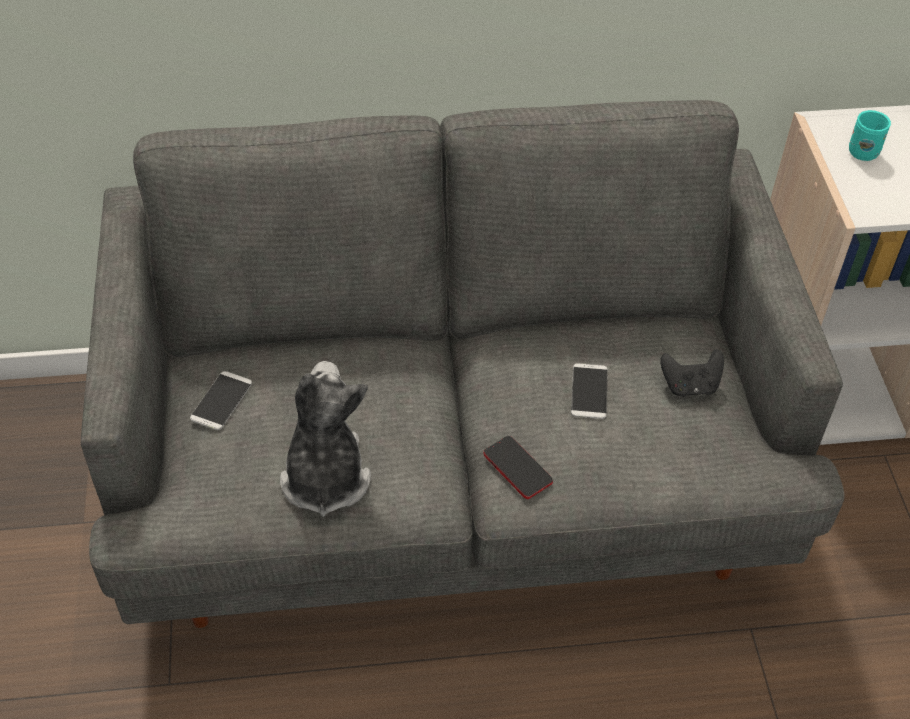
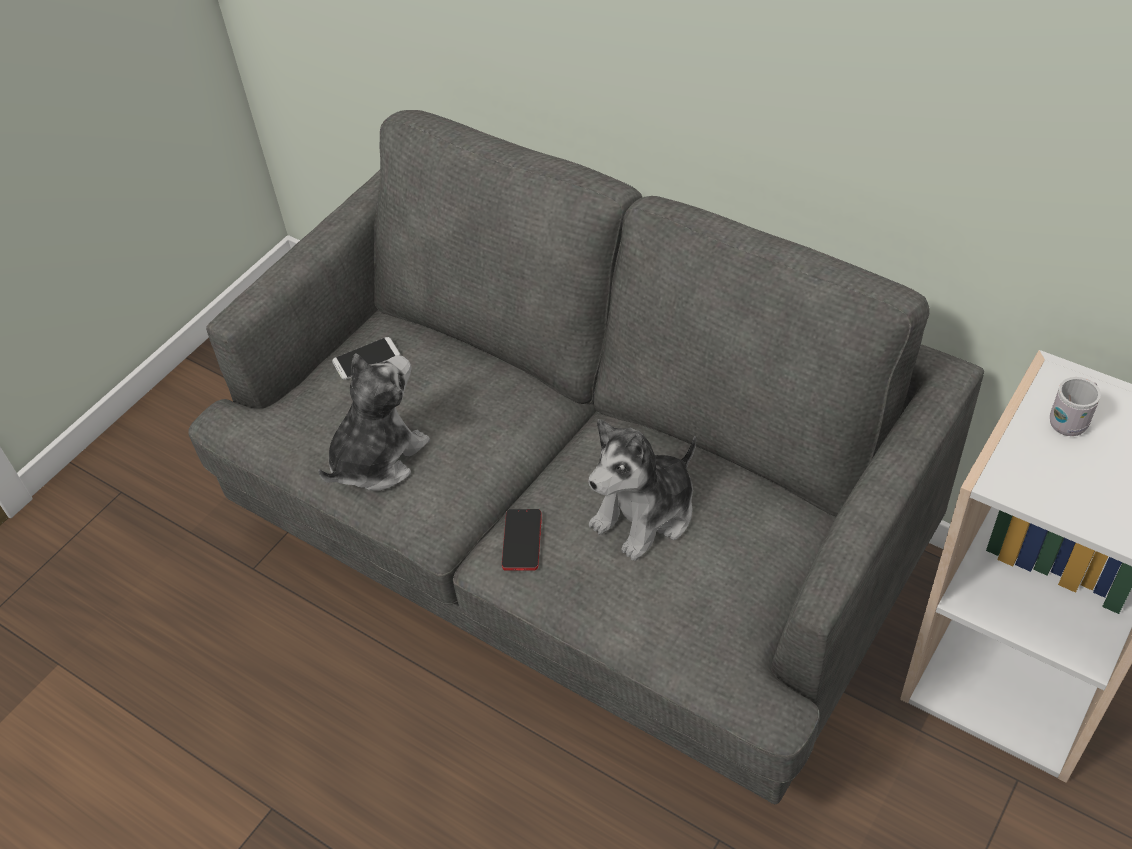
camera: 45 degrees right, 0 degrees up
(589, 391) = (646, 514): phone -> plush toy
(690, 386) = (740, 562): black game controller -> none
(862, 150) = (1071, 421): turquoise mug -> white mug

